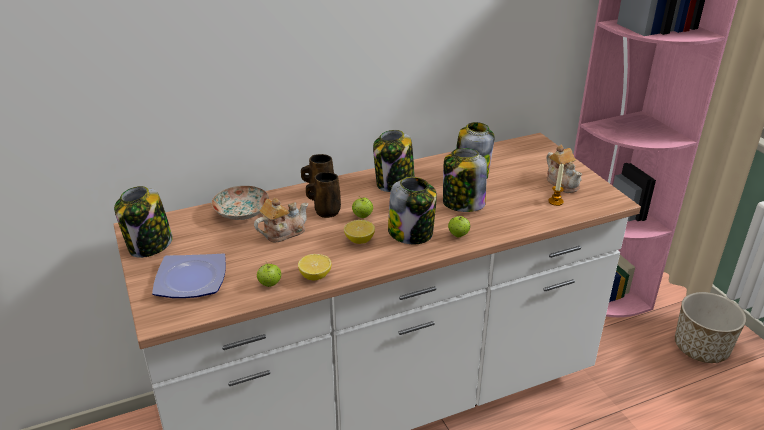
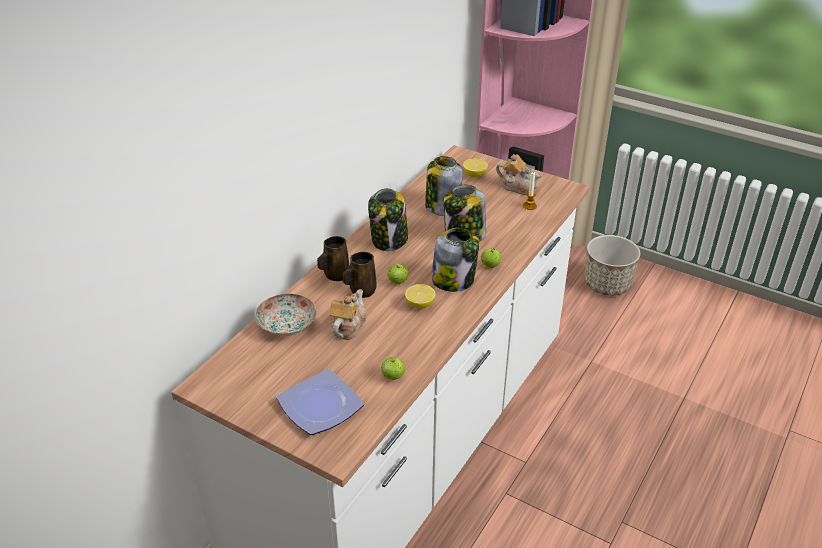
camera: 35 degrees left, 5 degrees up
(149, 245) = (239, 395): jar -> none
(315, 276) = (421, 352): lemon -> lemon (474, 175)

